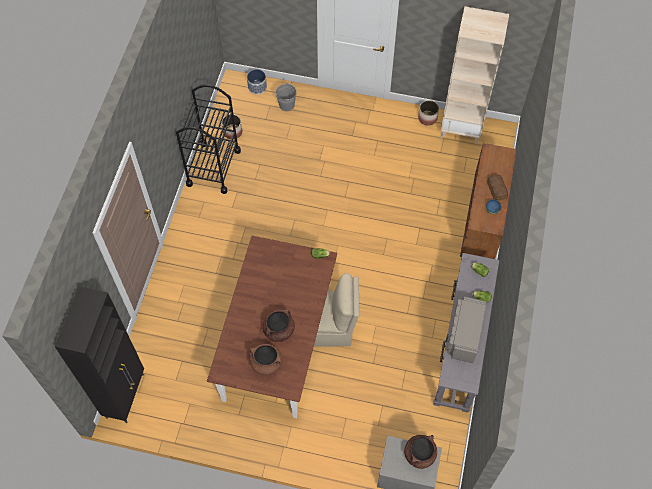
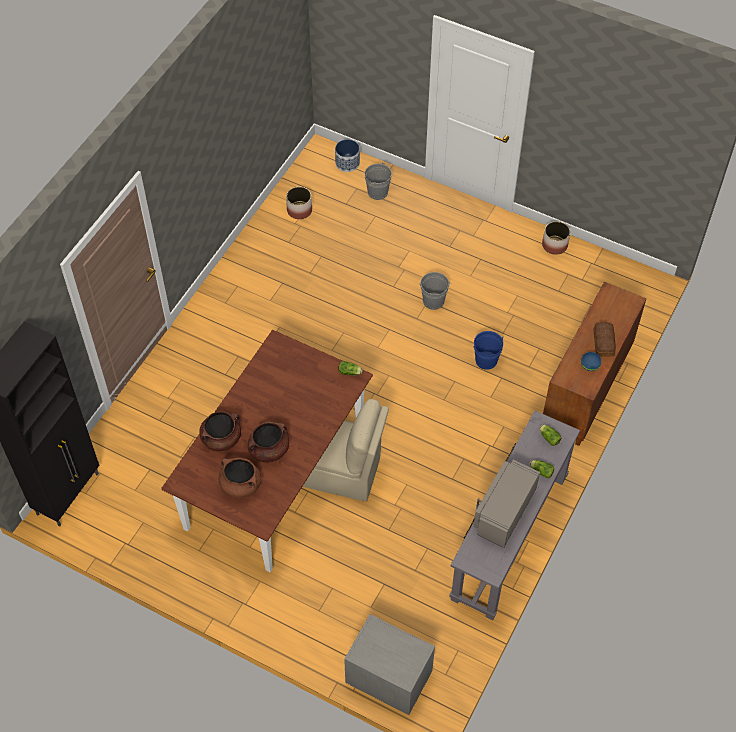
camera: 15 degrees right, 5 degrees down
(213, 167) = (262, 248): black cart -> none
(353, 180) = (433, 301): none -> grey bucket
(404, 217) = (486, 360): none -> blue bucket
(419, 454) = (404, 647): brown cooking pot -> brown cooking pot (221, 438)
(461, 128) = (596, 266): beige bookcase -> none

